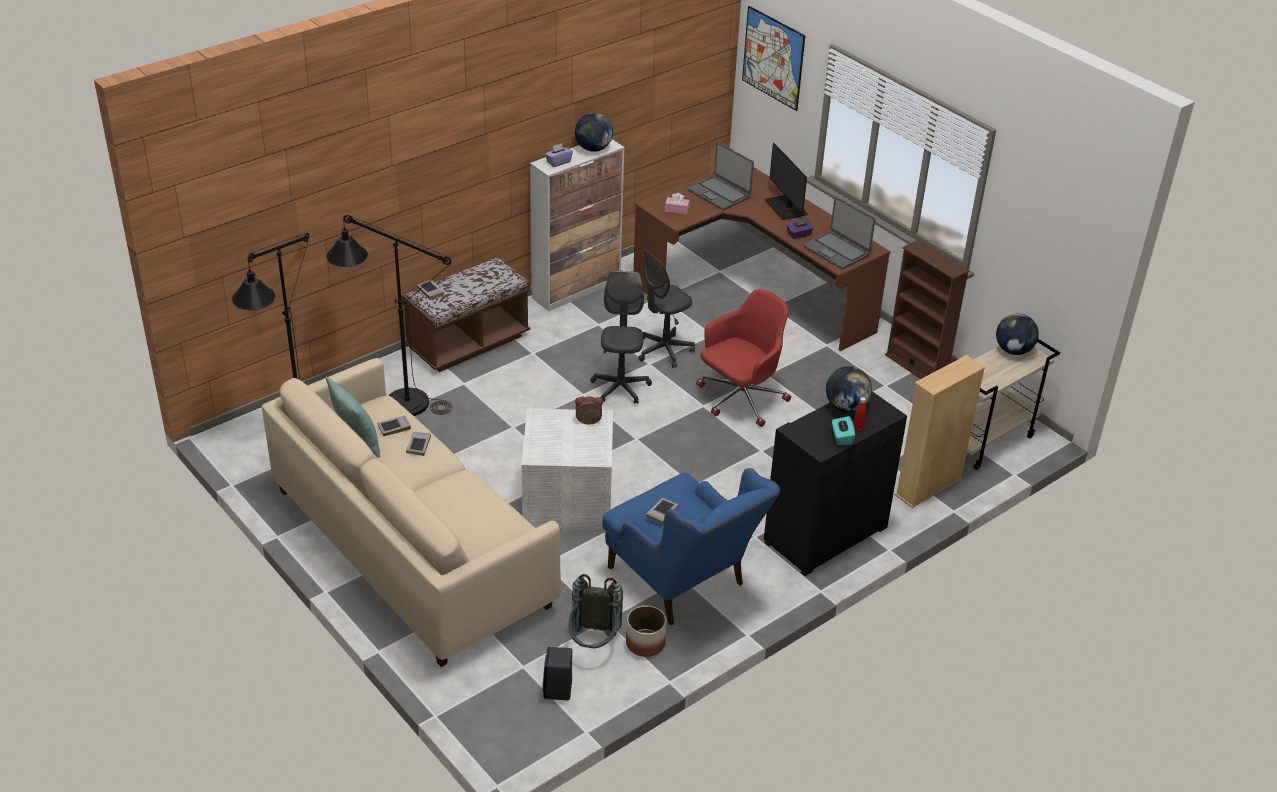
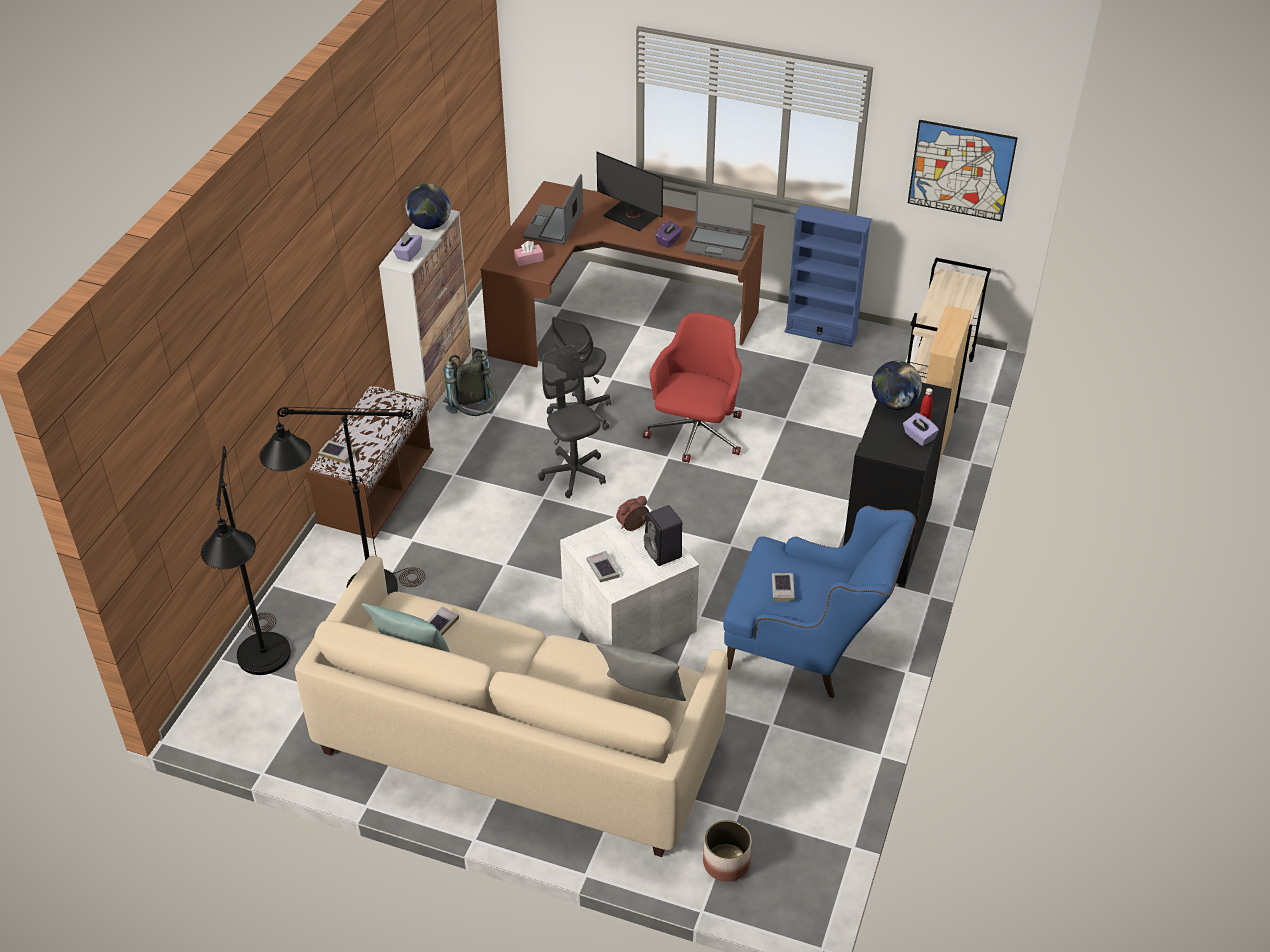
camera: 30 degrees left, 5 degrees up
(418, 445) = (483, 632): book -> book (602, 569)
(486, 535) = (642, 696): none -> grey pillow
(558, 690) = (791, 819): black speaker -> black speaker (664, 553)
(593, 644) = (781, 754): grey backpack -> grey backpack (475, 417)
(645, 643) = (826, 728): planter -> planter (725, 863)
(719, 194) = (554, 226): laptop -> laptop turned 90 degrees clockwise
(773, 58) = (556, 60): picture -> picture (961, 170)
(841, 437) = (918, 437): turquoise tissue box -> purple tissue box
(916, 367) = (821, 332): brown bookcase -> blue bookcase
(1013, 350) = (946, 283): globe -> none

